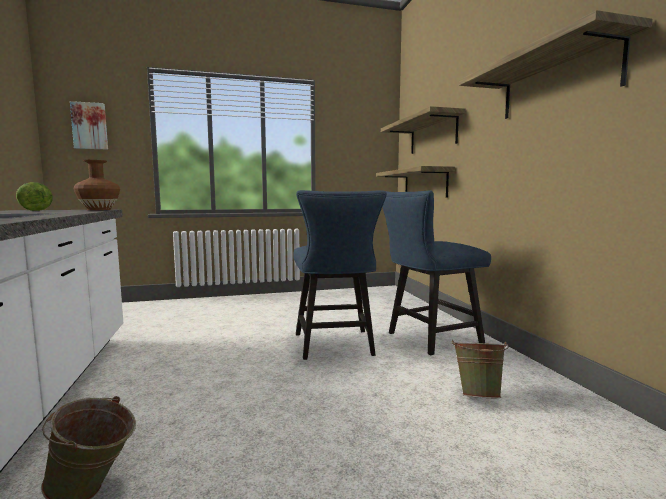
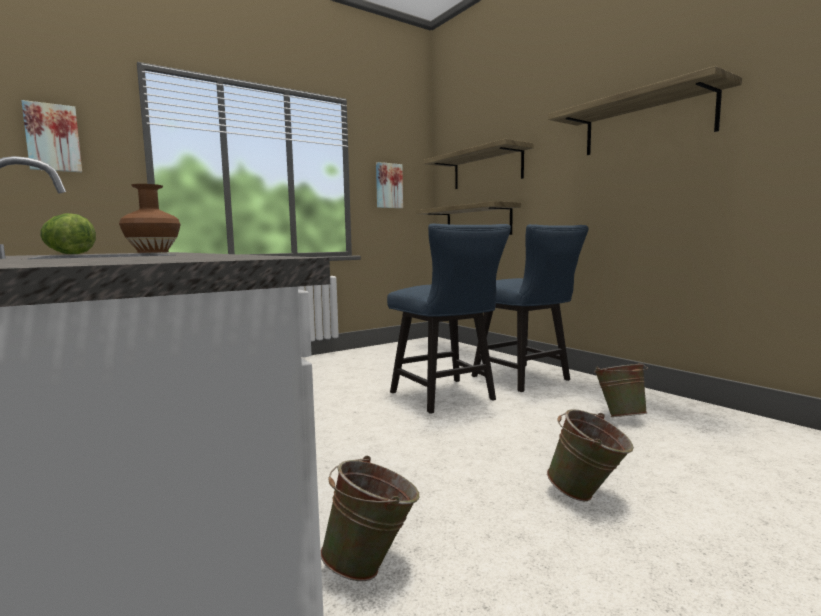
camera: 20 degrees left, 0 degrees up
(341, 477) = (588, 496): none -> green bucket
(353, 152) = (388, 186): none -> picture
(428, 339) = (526, 379): blue chair -> blue chair turned 75 degrees counterclockwise

